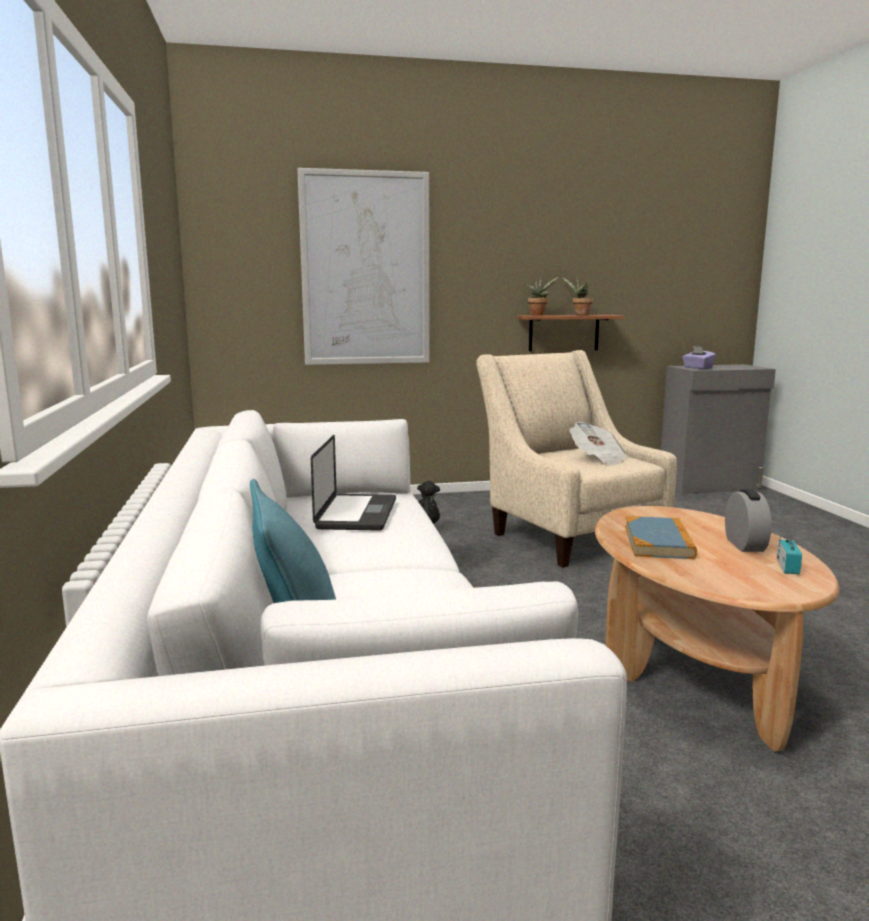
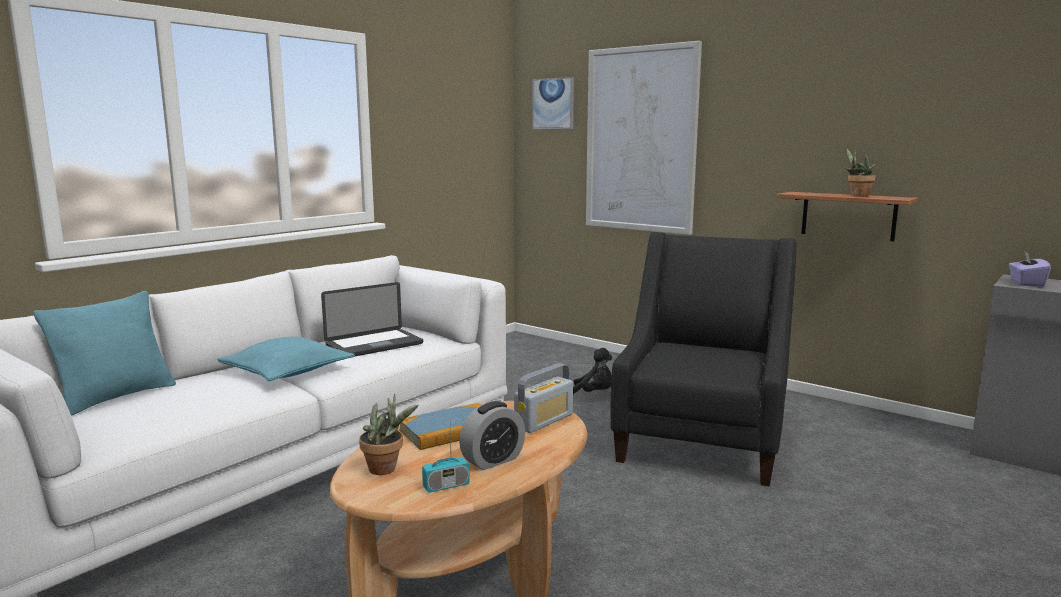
camera: 50 degrees right, 0 degrees up
(246, 226) = (553, 104): none -> picture
(372, 560) = (287, 372): none -> turquoise pillow
(538, 315) = (803, 193): potted plant -> potted plant (386, 469)
(568, 535) = (701, 441): beige armchair -> black armchair
(598, 459) = (711, 363): newspaper -> none
(672, 516) = (544, 421): none -> radio

